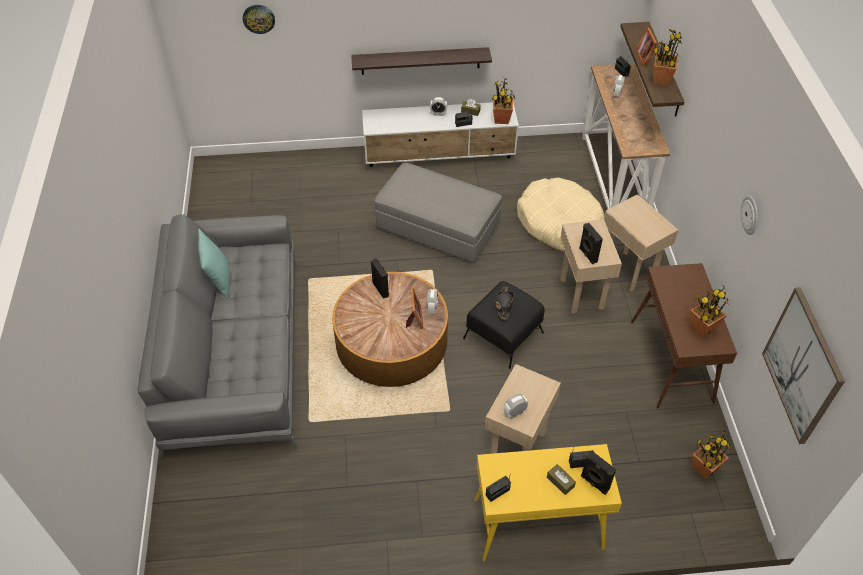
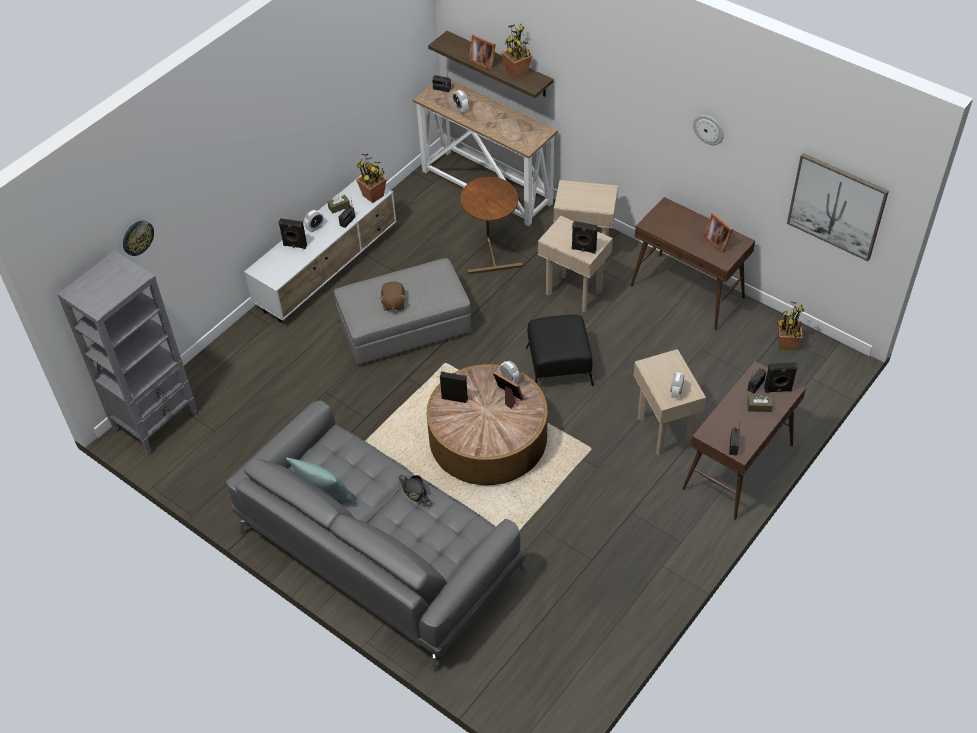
camera: 45 degrees left, 0 degrees up
(231, 170) = (156, 421): none -> grey bookcase
(411, 116) = (295, 246): none -> black speaker
(420, 61) = (280, 186): shelf -> none
(424, 197) = (393, 303): none -> brown plush toy
(504, 304) = (557, 335): black hat -> black hat (414, 491)
(537, 525) = (738, 468): yellow console table -> brown console table
(559, 222) = (491, 252): beige dog bed -> brown side table
(701, 328) = (717, 241): potted plant -> picture frame

